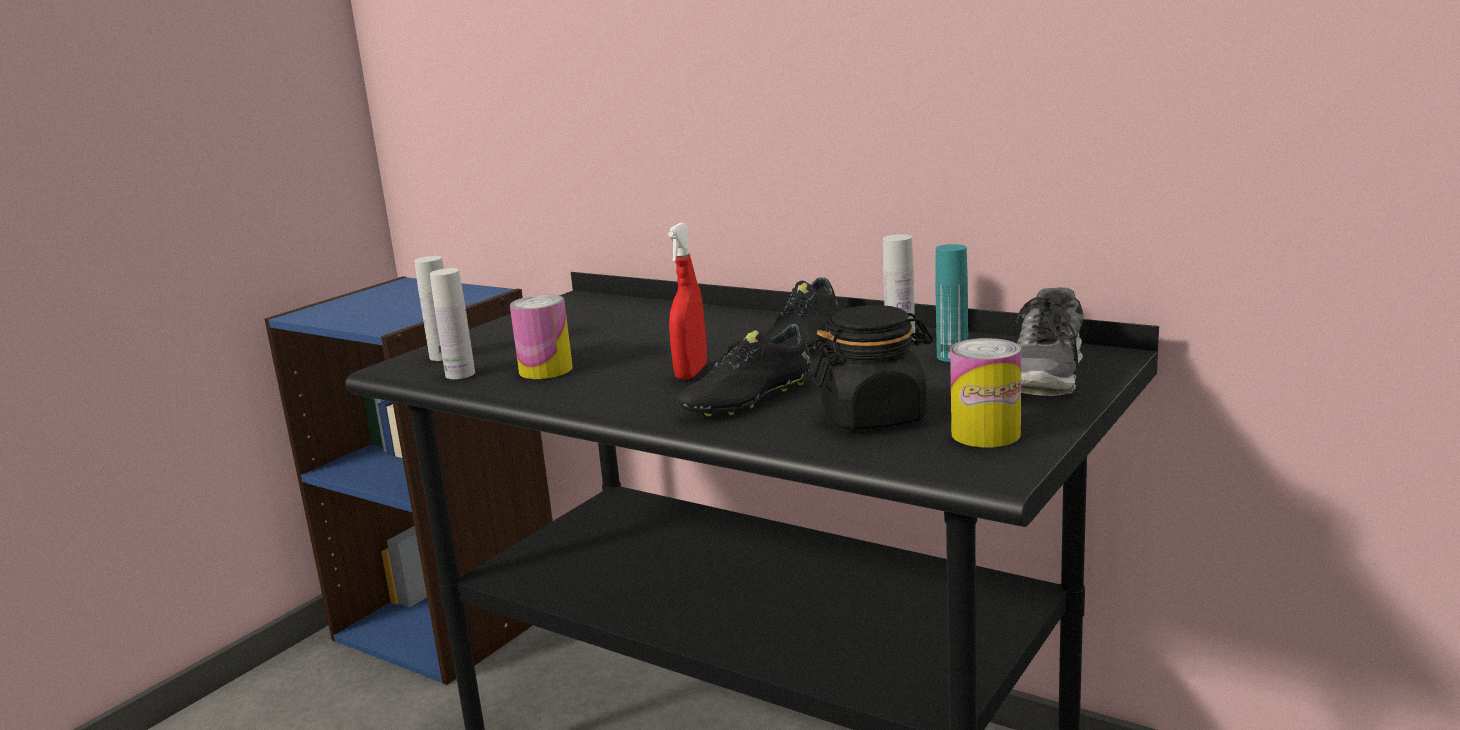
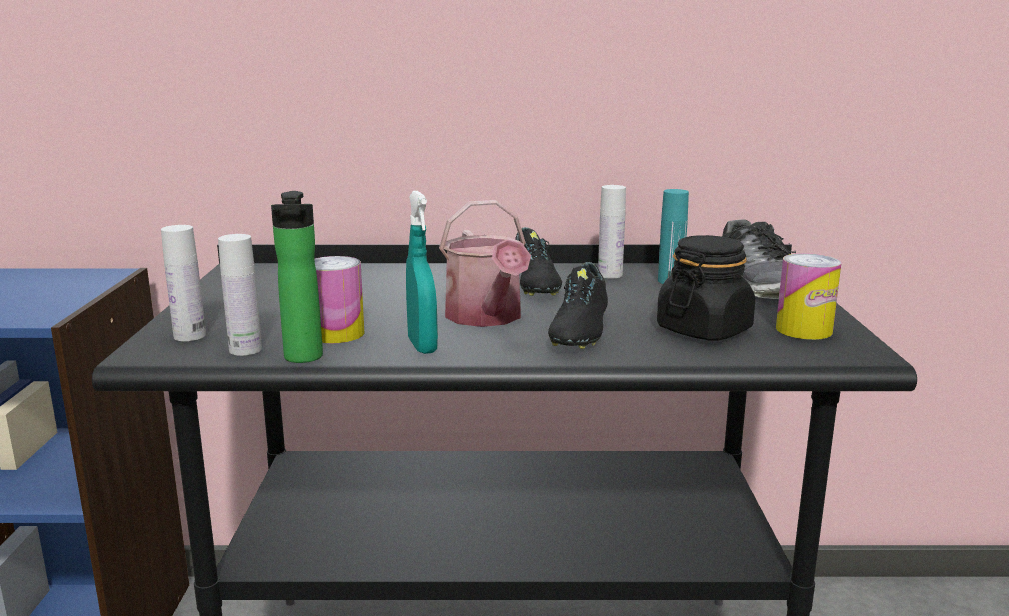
camera: 35 degrees left, 0 degrees up
(484, 389) = (302, 359): none -> bottle
(589, 392) = (422, 346): none -> turquoise spray bottle
(691, 373) = (487, 318): red spray bottle -> watering can

